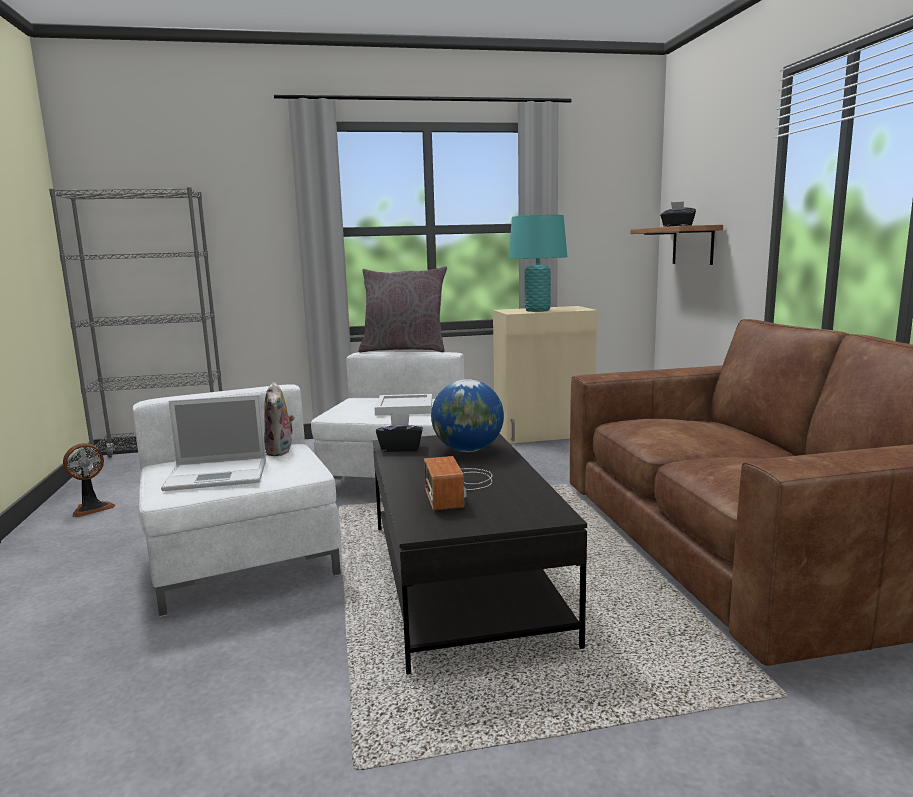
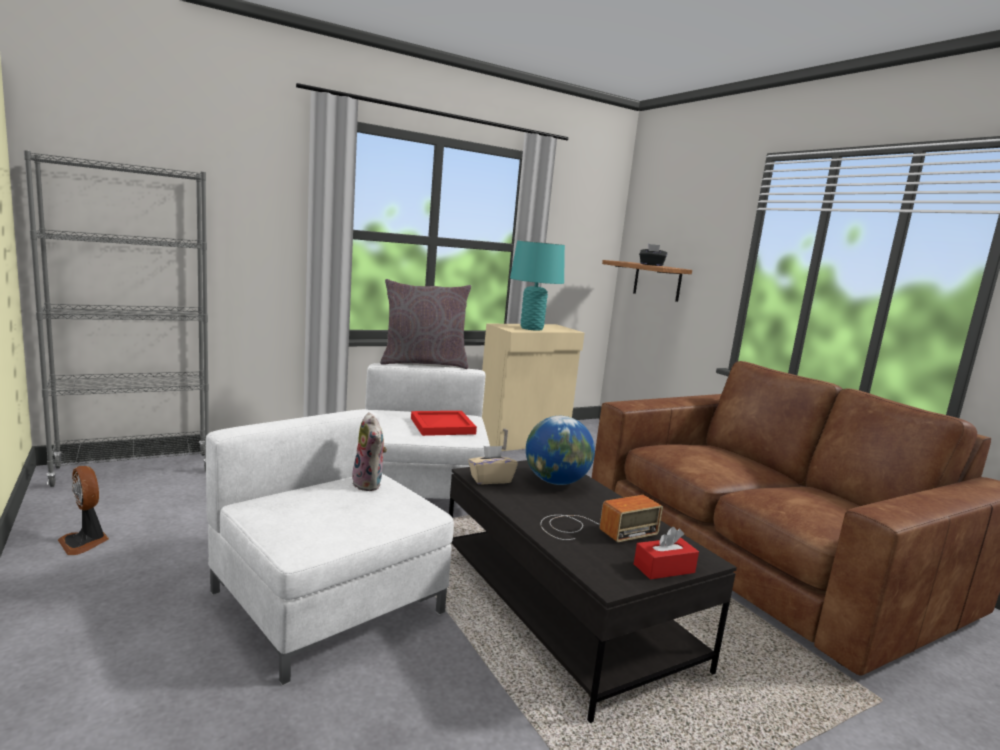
camera: 20 degrees left, 0 degrees up
(91, 508) = (85, 542): fan -> fan turned 105 degrees clockwise
(219, 474) = (334, 518): laptop -> none
(400, 448) = (490, 479): black tissue box -> beige tissue box
(403, 407) = (441, 425): white tray -> red tray
(460, 487) = (593, 528): radio -> radio turned 90 degrees counterclockwise
(497, 520) = (664, 568): none -> red tissue box

